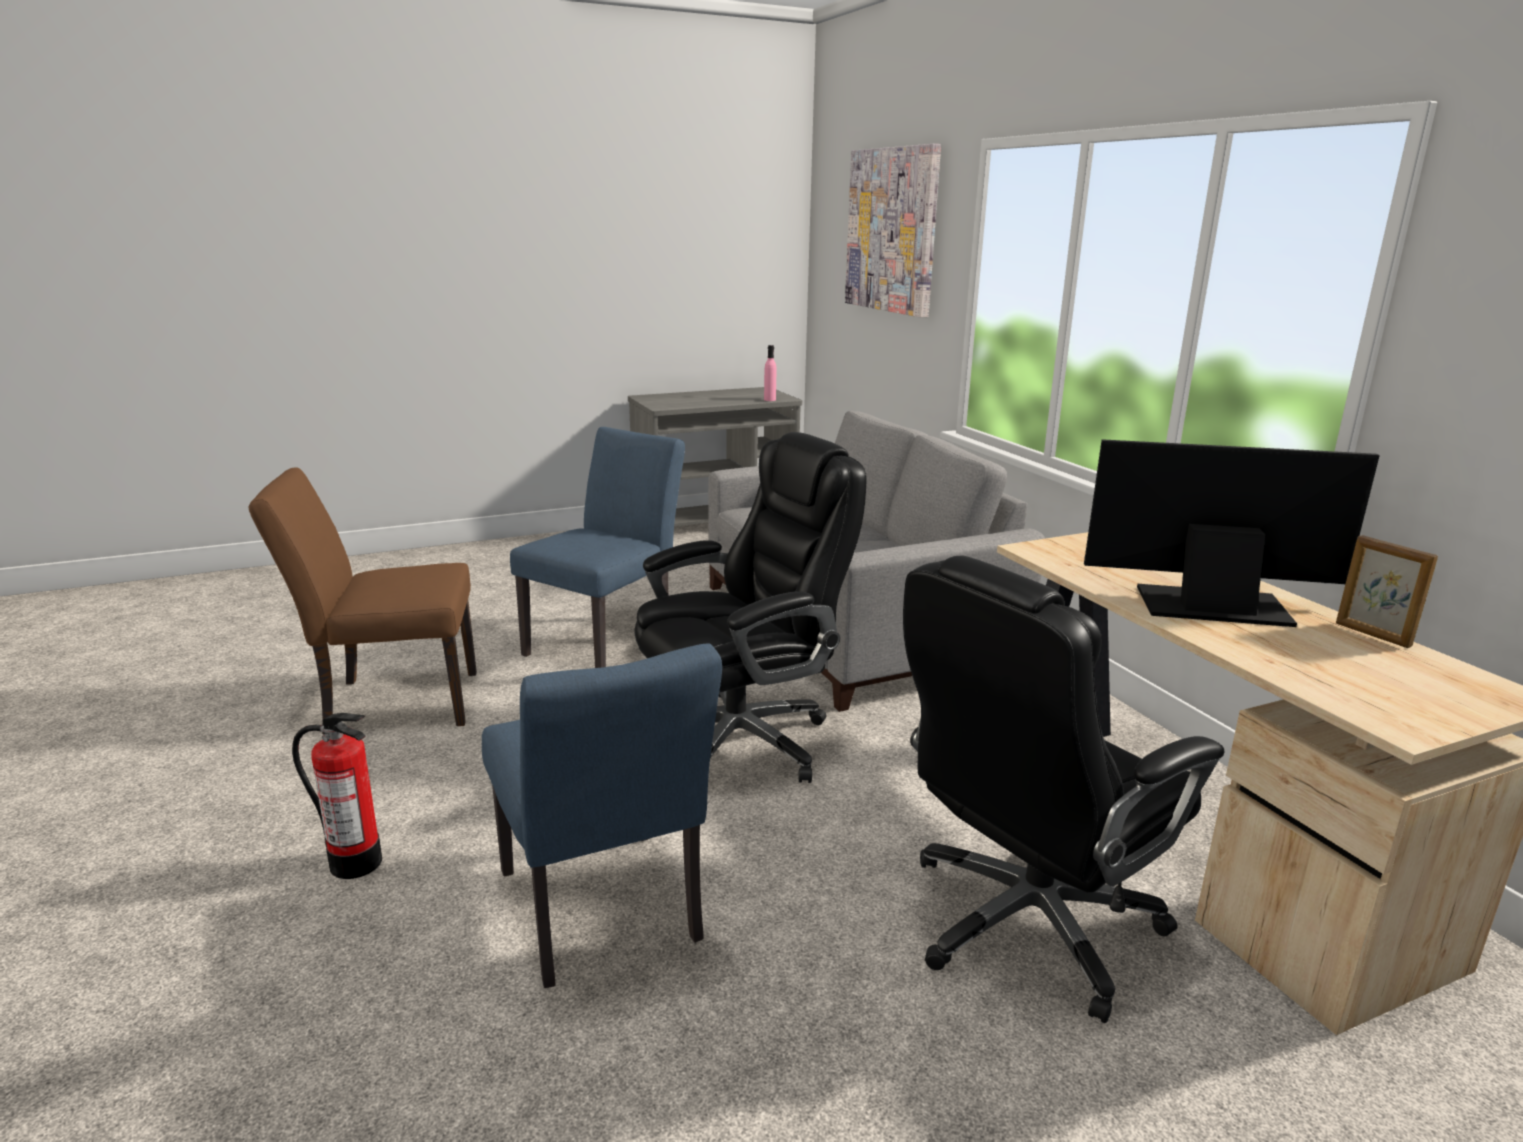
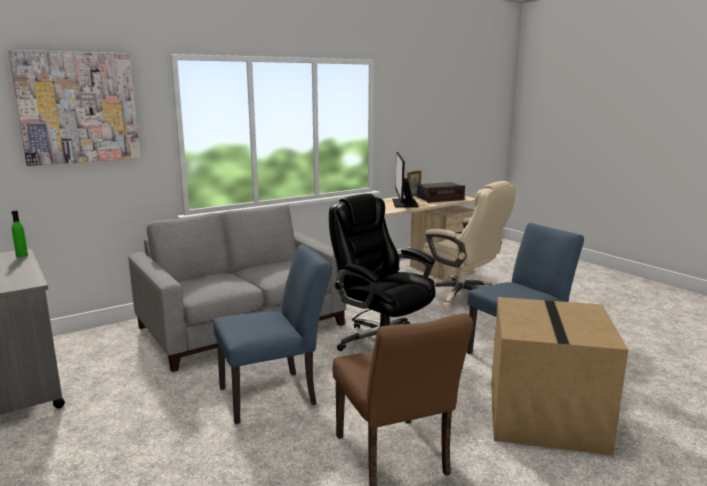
camera: 100 degrees left, 5 degrees down
(356, 862) = (543, 415): fire extinguisher -> cardboard box
(607, 642) = (275, 394): blue chair -> blue chair turned 135 degrees clockwise
(769, 400) = (22, 255): pink bottle -> green bottle
(1027, 924) = (462, 296): black office chair -> beige office chair
(1342, 670) = (440, 199): none -> radio

